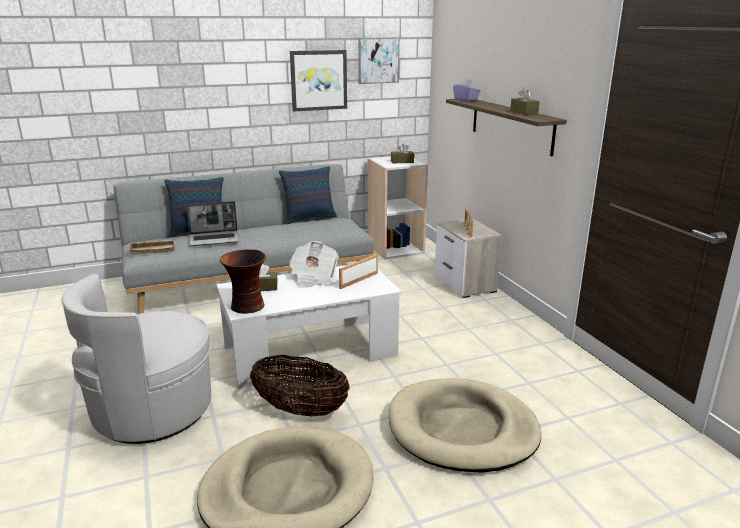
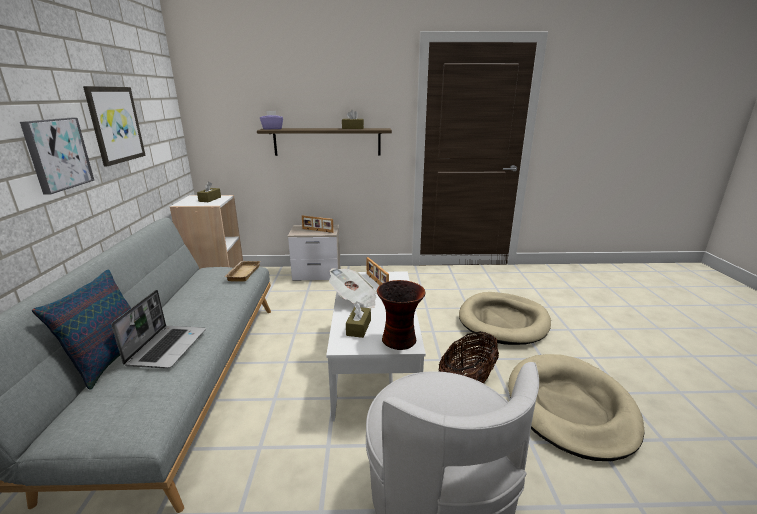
camera: 70 degrees left, 0 degrees up
(153, 249) = (128, 408): beige tray -> beige tray (242, 273)
(309, 218) = (181, 283): blue pillow -> none
(378, 60) = (150, 100): picture -> picture (57, 154)

